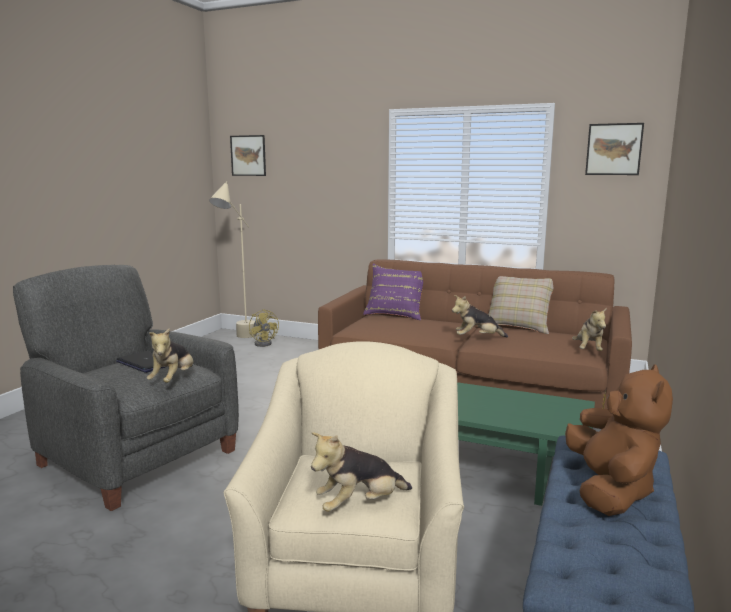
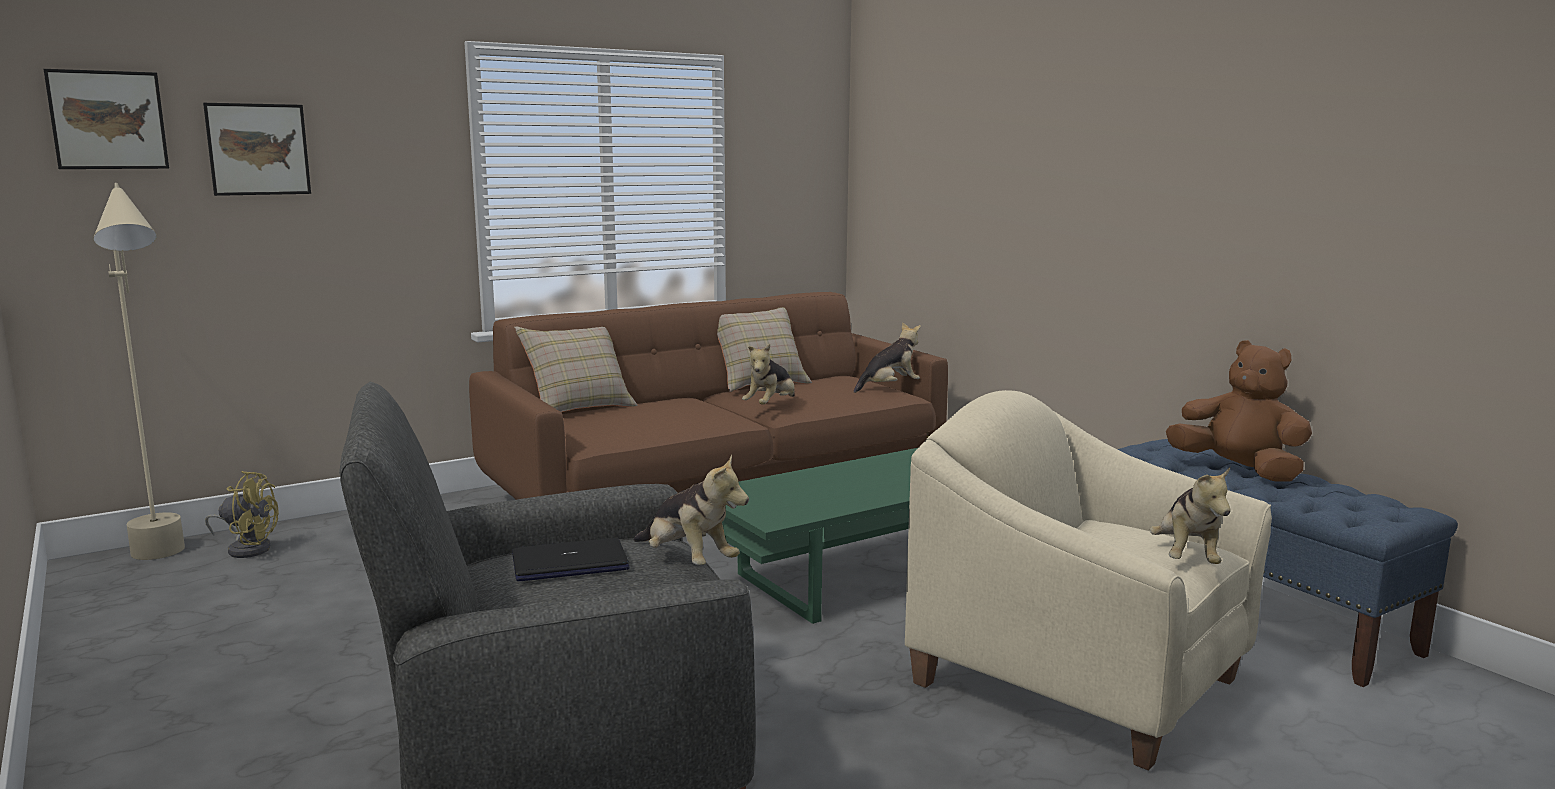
camera: 55 degrees left, 0 degrees up
(395, 314) = (578, 408): purple pillow -> beige pillow
(588, 350) = (889, 387): plush toy -> plush toy turned 75 degrees counterclockwise
(614, 149) = (794, 125): picture -> picture (258, 149)

